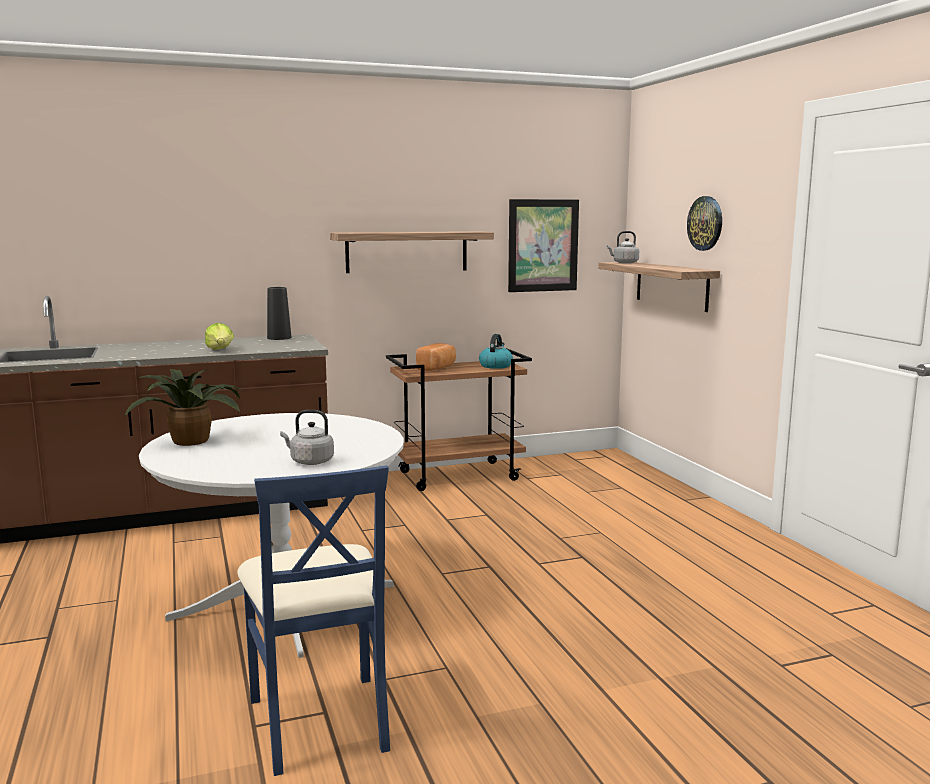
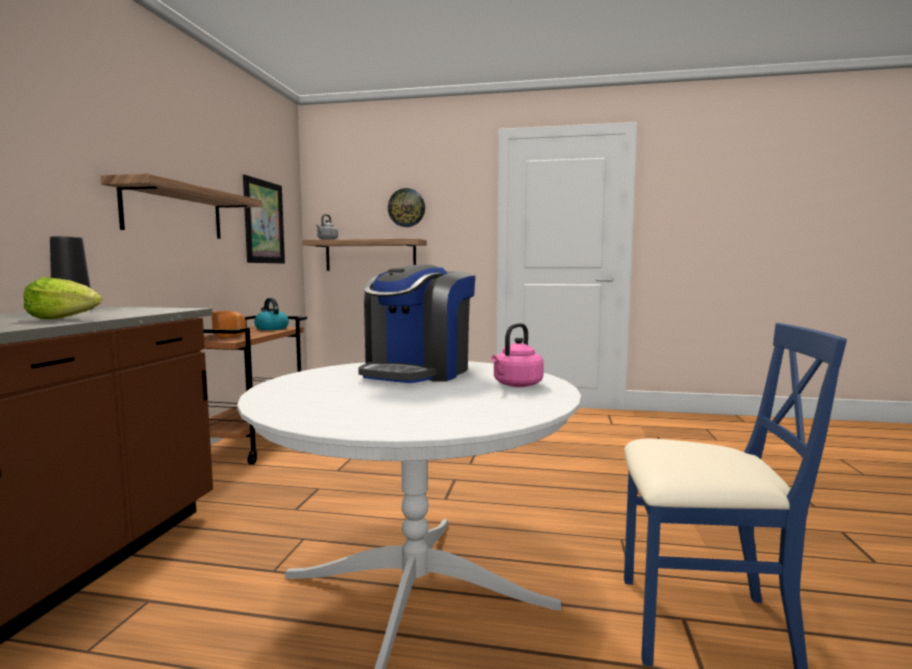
camera: 60 degrees left, 5 degrees down
(192, 440) = (330, 411): potted plant -> none
(310, 461) = (516, 385): grey kettle -> pink kettle
(331, 434) = (418, 372): none -> coffee machine

